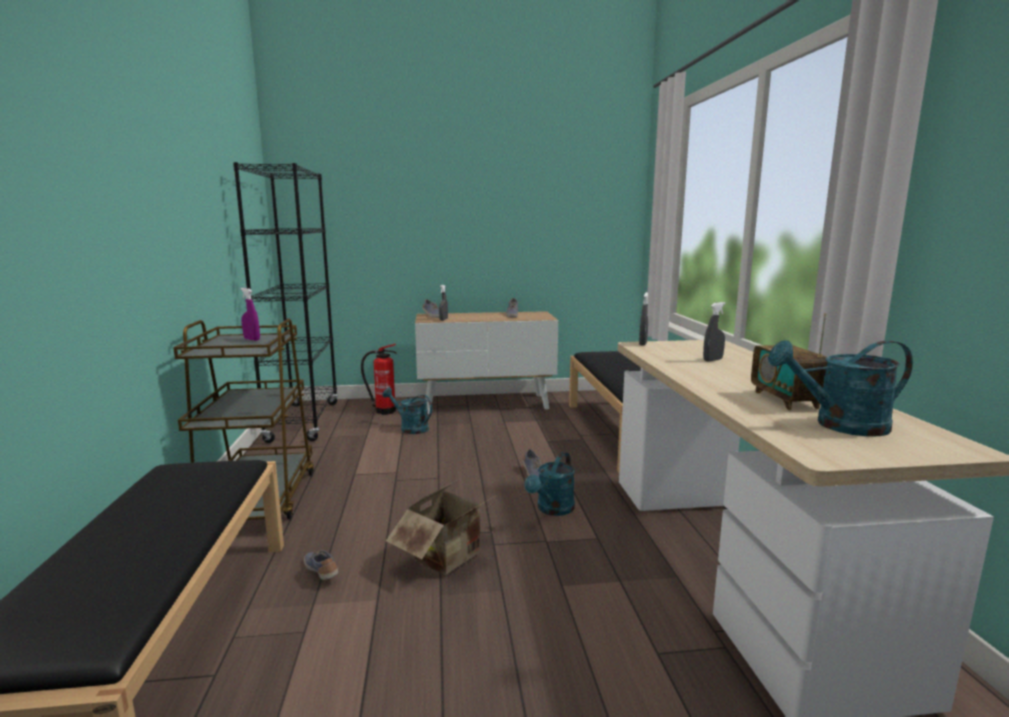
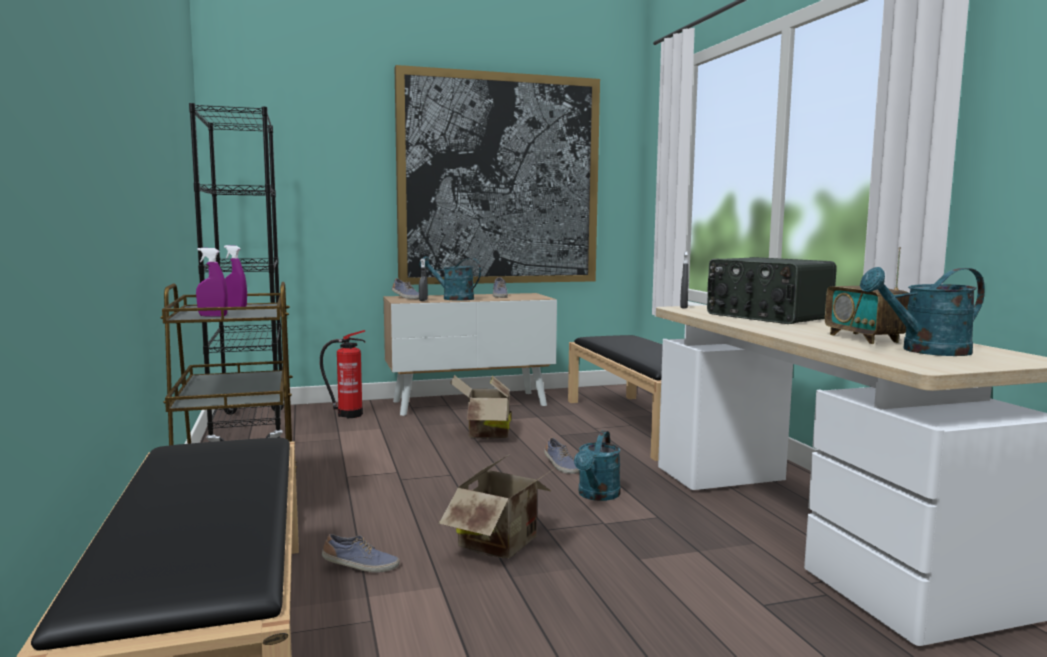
camera: 10 degrees left, 5 degrees down
(220, 351) = (213, 316): none -> purple spray bottle
(322, 571) = (360, 567): shoe -> shoe turned 135 degrees clockwise
(410, 428) = (390, 429): turquoise watering can -> turquoise watering can (452, 298)
(484, 436) = (485, 434): none -> cardboard box
(515, 214) = (499, 180): none -> picture
(712, 360) = (766, 316): grey spray bottle -> radio

